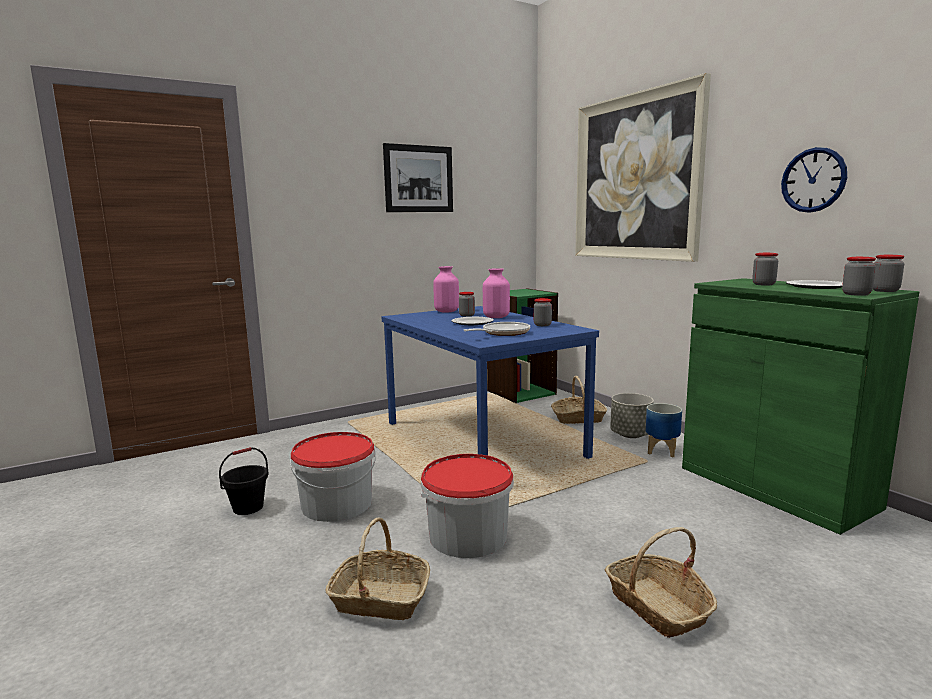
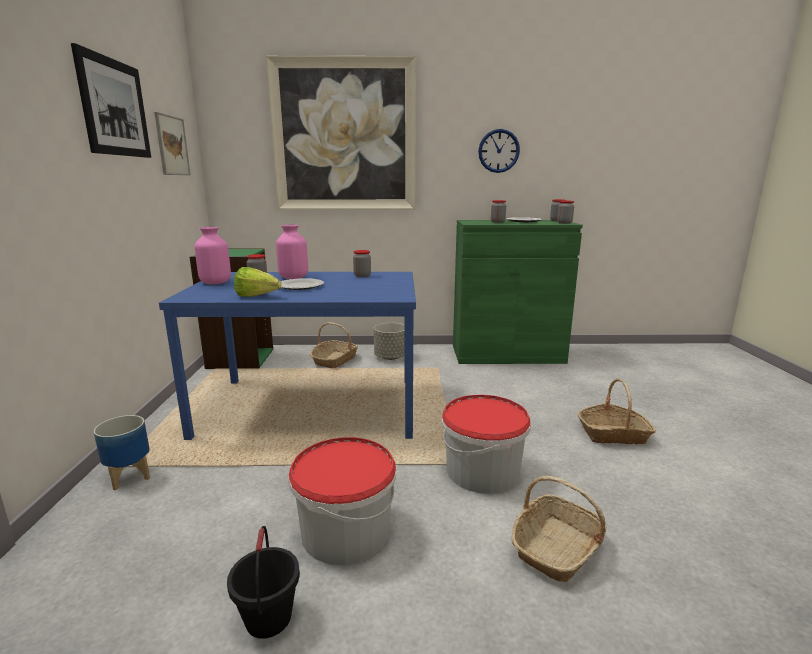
camera: 60 degrees left, 5 degrees up
(424, 323) = (260, 297): none -> lettuce
(488, 200) = (172, 145): none -> picture
(503, 333) = (372, 288): frying pan -> none
(661, 451) = (427, 359): planter -> planter (129, 476)

